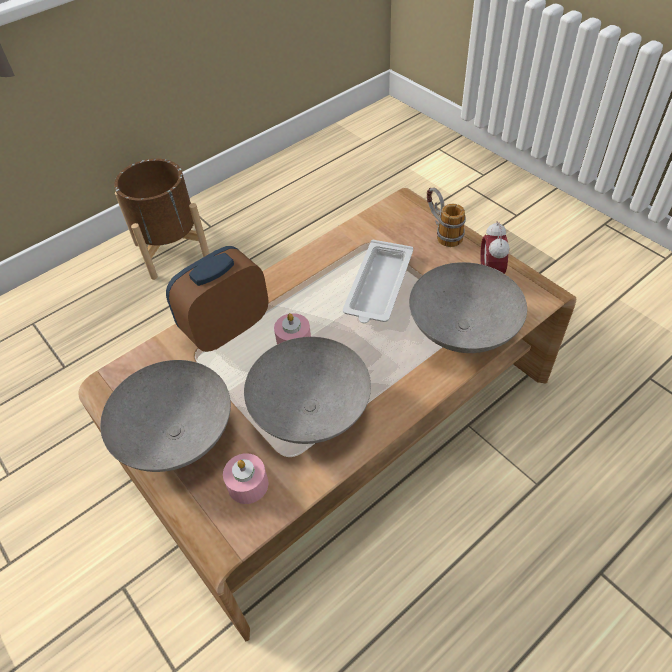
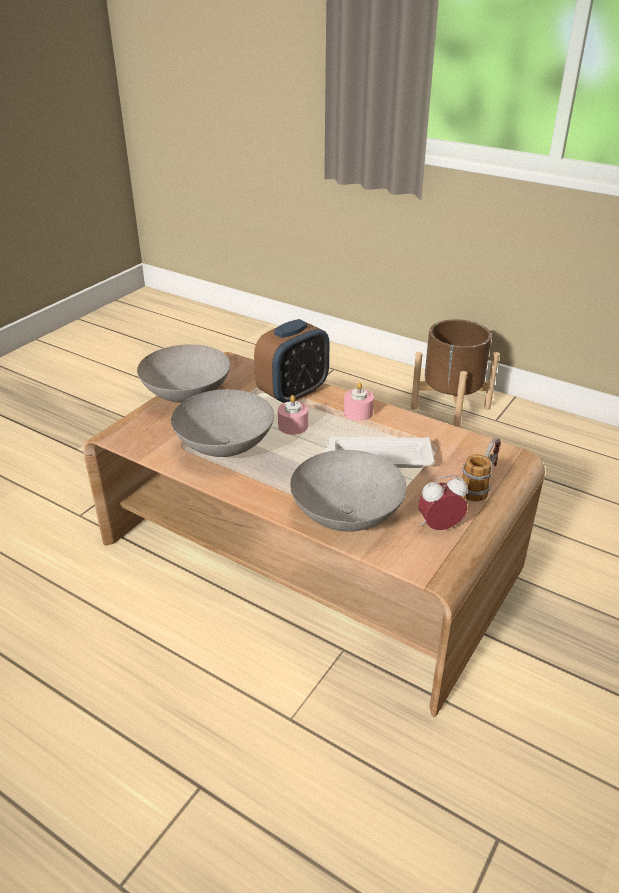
camera: 70 degrees right, 15 degrees down
(226, 328) = (293, 393): alarm clock -> alarm clock turned 105 degrees clockwise
(248, 484) = (154, 432): pink candle -> pink candle (358, 412)

